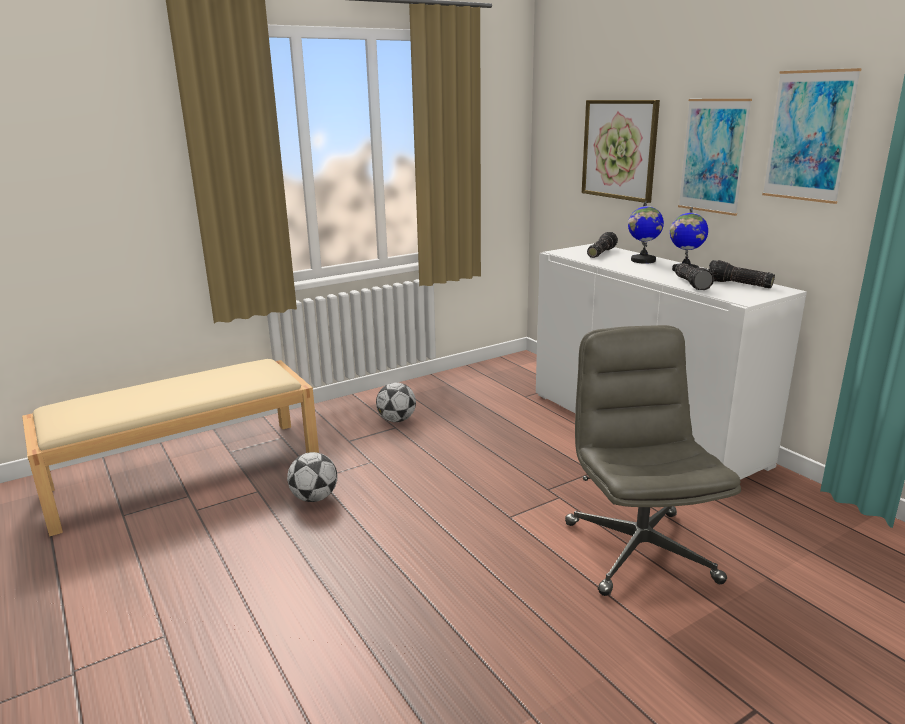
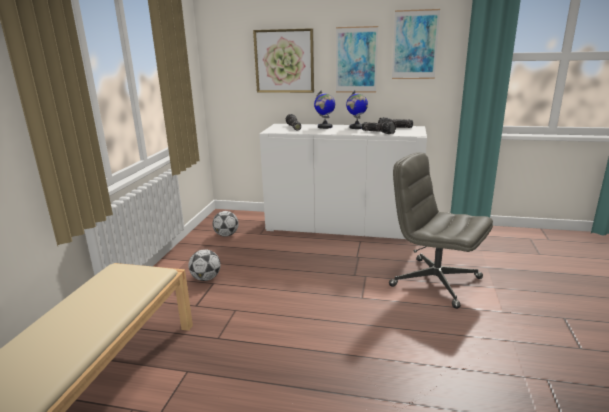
camera: 45 degrees left, 0 degrees up
(314, 498) = (238, 351): football -> football (226, 235)

